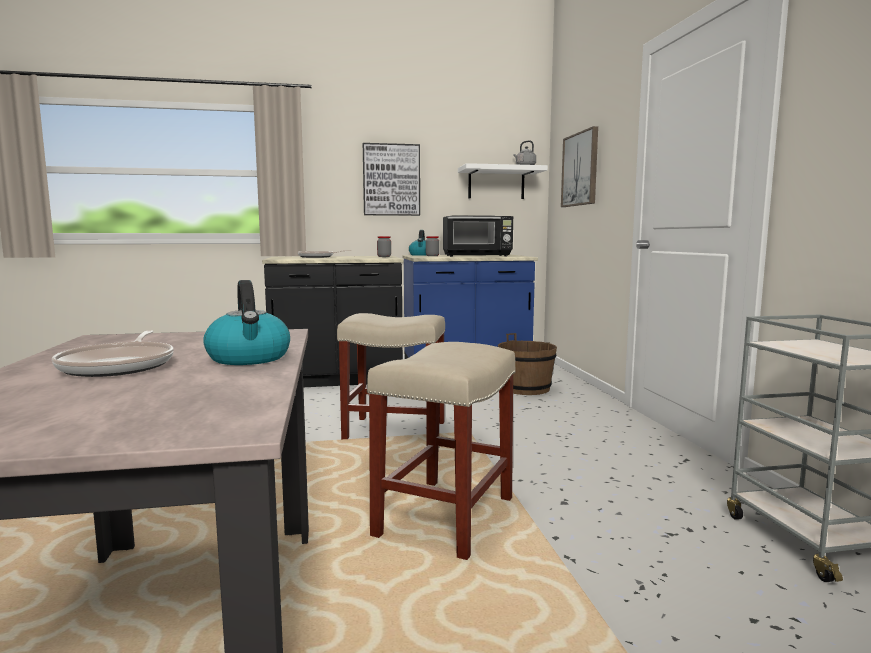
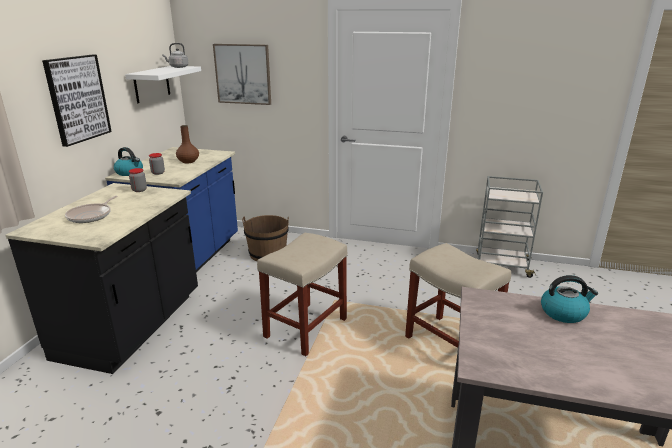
camera: 65 degrees left, 15 degrees up
(120, 366) = (584, 353): frying pan -> none
(477, 256) = (188, 161): black microwave -> brown vase

